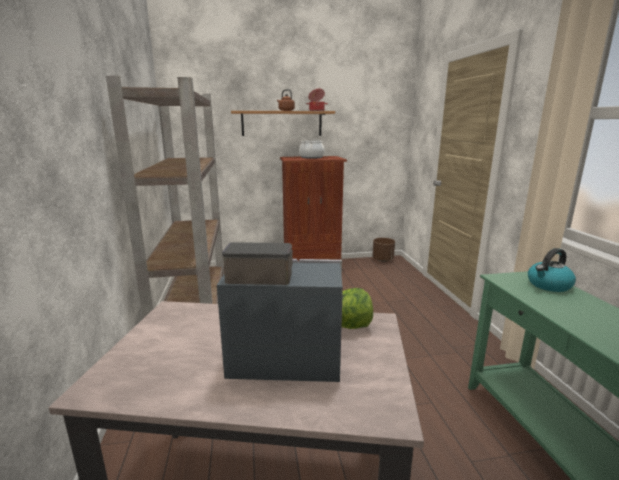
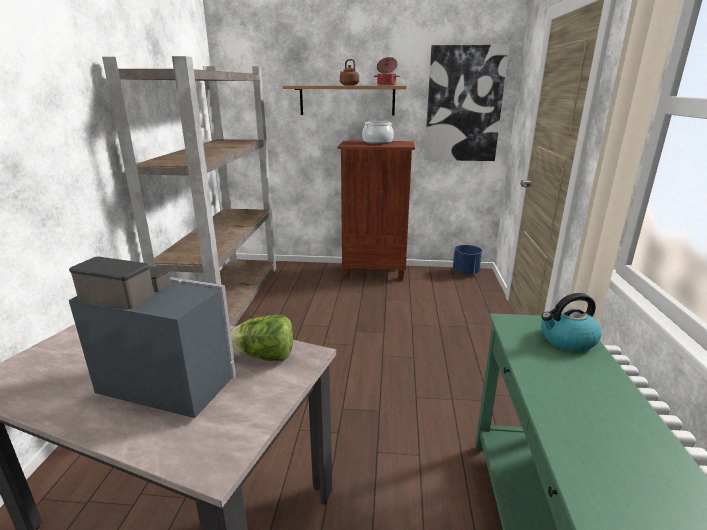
camera: 15 degrees right, 5 degrees up
(374, 127) = (463, 105): none -> picture
(383, 260) = (465, 272): brown planter -> blue planter

